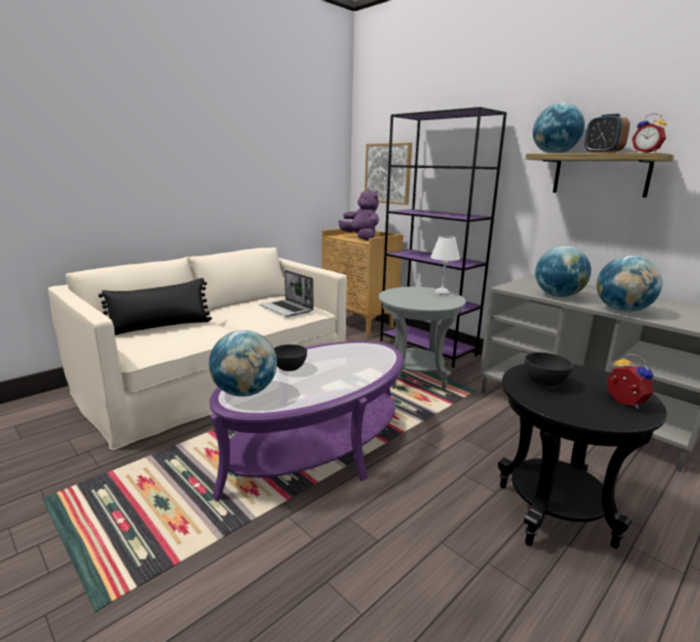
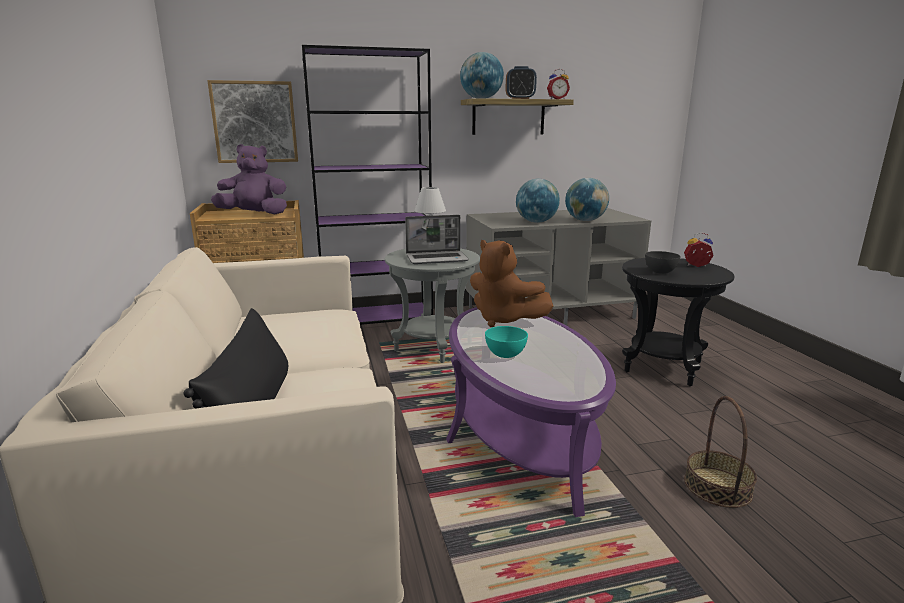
camera: 60 degrees left, 0 degrees up
(245, 393) = (554, 384): globe -> none
(287, 309) = (310, 322): laptop -> laptop (437, 259)
(289, 368) = (505, 354): grey bowl -> turquoise bowl
(305, 586) = (718, 487): none -> basket
(363, 356) = (504, 320): none -> brown plush toy

